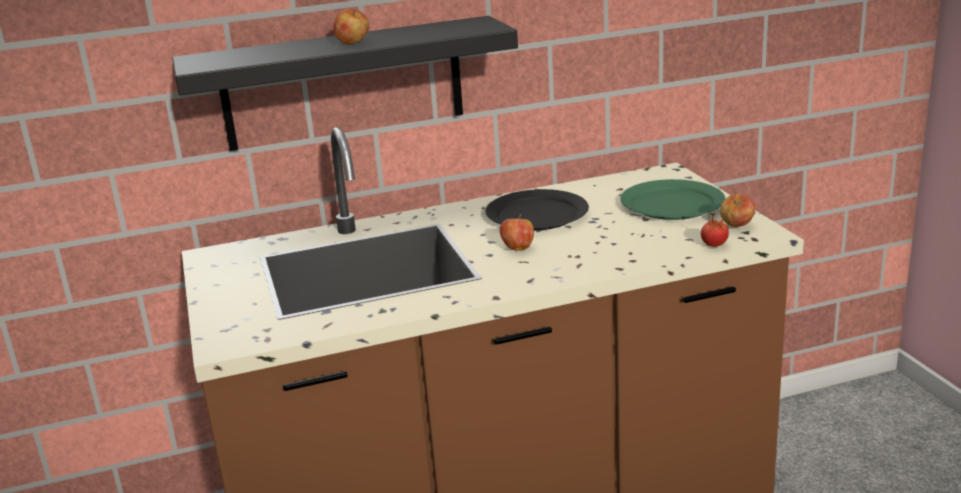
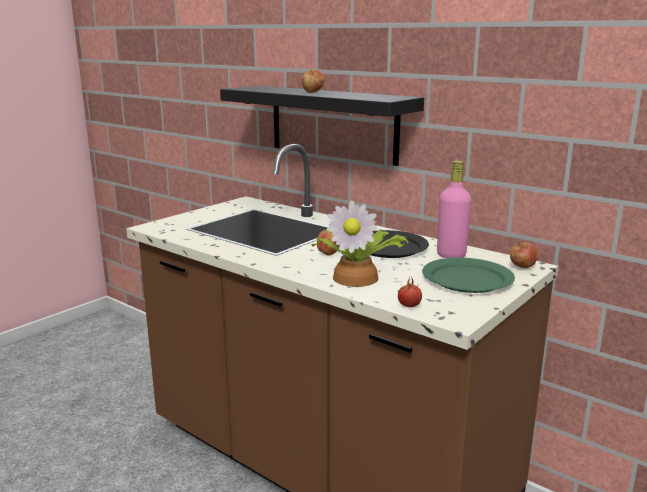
camera: 55 degrees right, 5 degrees down
(598, 194) = (451, 255): none -> pink bottle
(610, 250) = (357, 277): none -> potted plant
(736, 226) = (457, 307): apple -> apple (522, 268)

